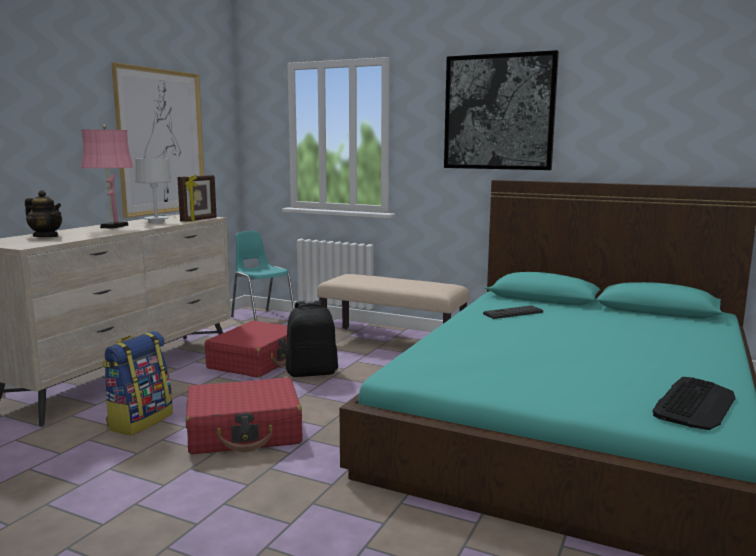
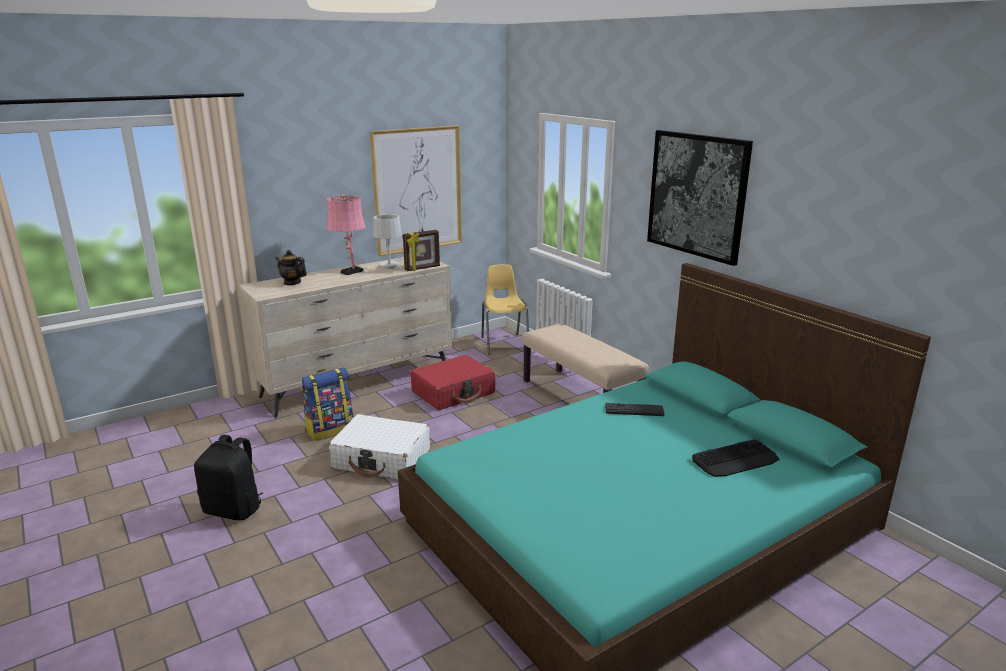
camera: 30 degrees right, 10 degrees up
(46, 236) = (292, 282): teapot -> teapot turned 150 degrees clockwise
(245, 432) = (382, 459): red suitcase -> white suitcase
(262, 318) = (504, 344): turquoise chair -> yellow chair
(312, 372) = (482, 415): black backpack -> black backpack (234, 509)
(695, 404) = (619, 558): keyboard -> keyboard (735, 459)

